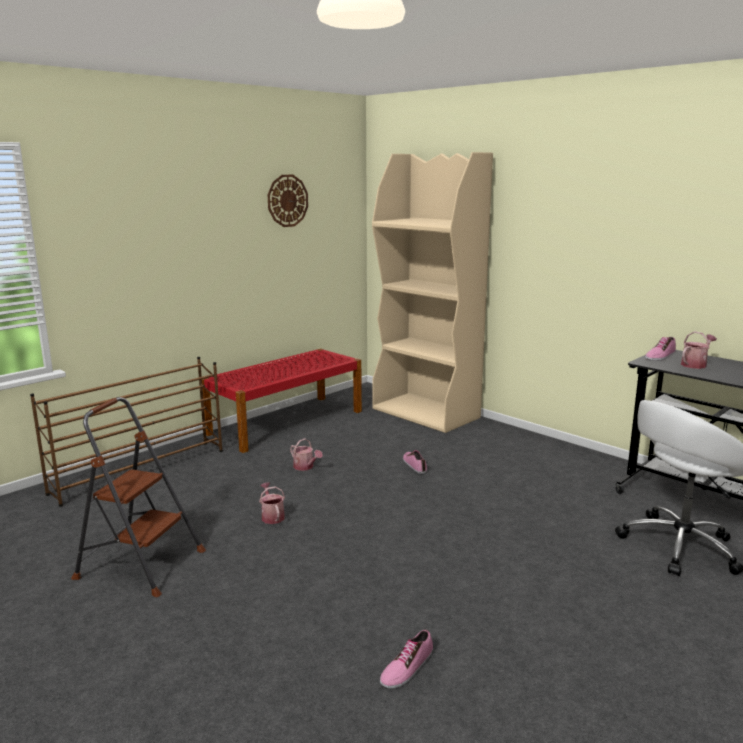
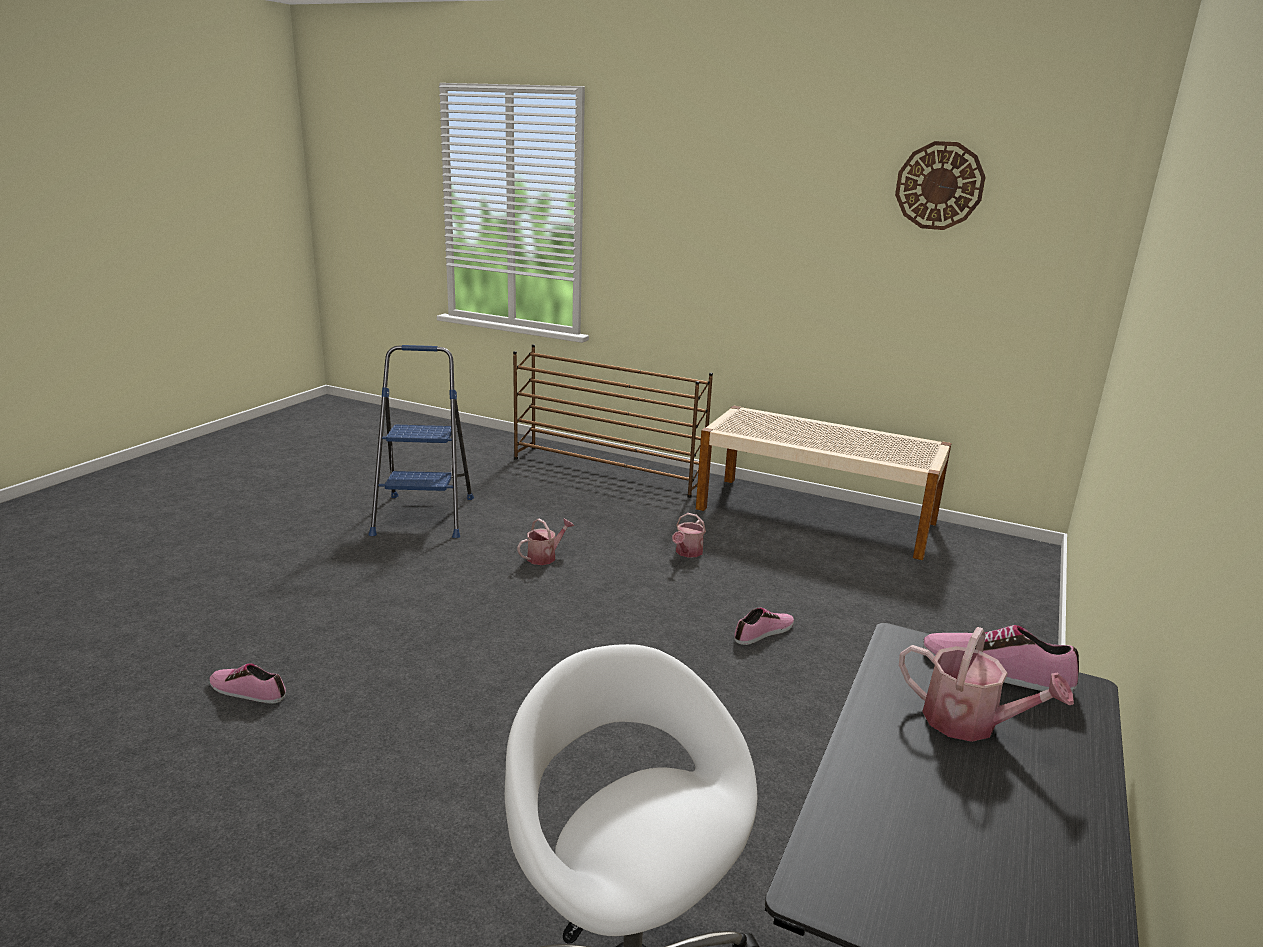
camera: 70 degrees right, 5 degrees up
(138, 562) = (425, 513): brown step ladder -> blue step ladder
(286, 422) = (816, 515): red bench -> beige bench
(426, 413) = (991, 618): beige bookcase -> none

